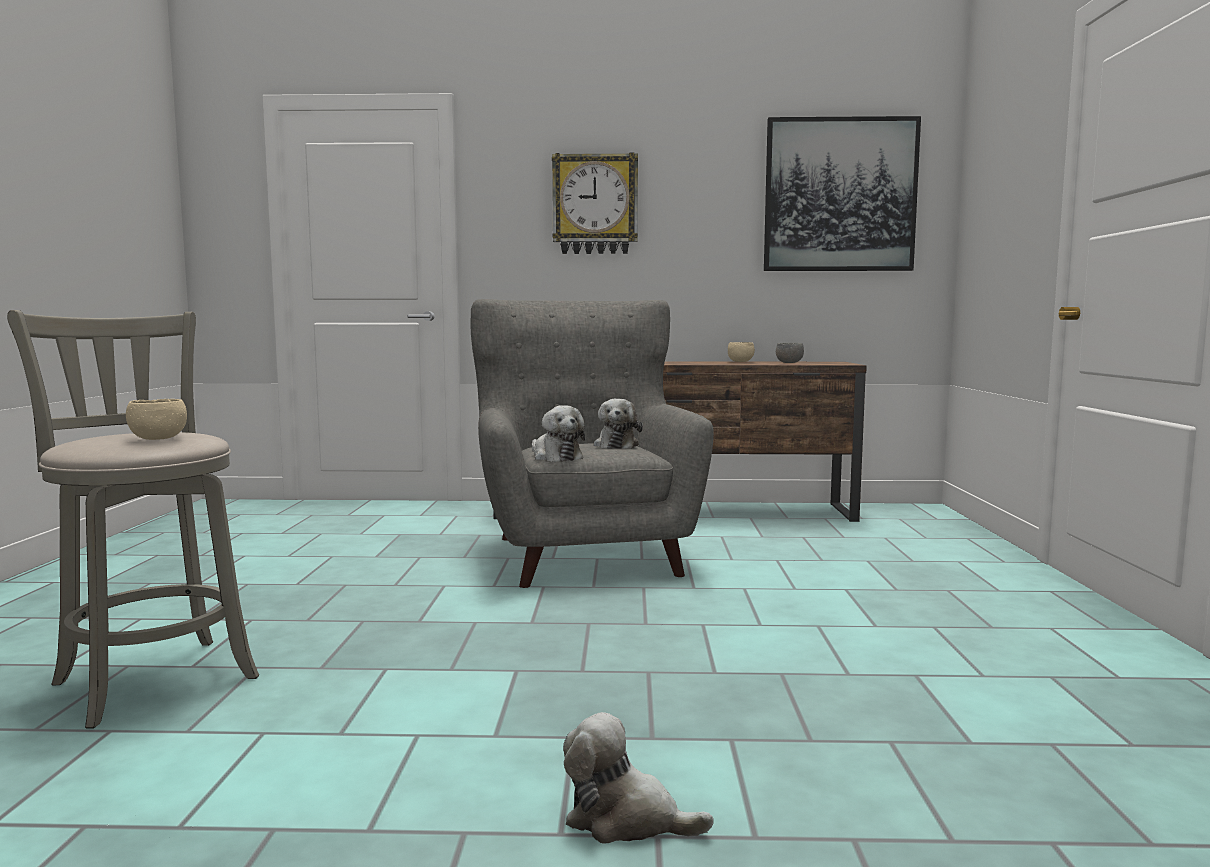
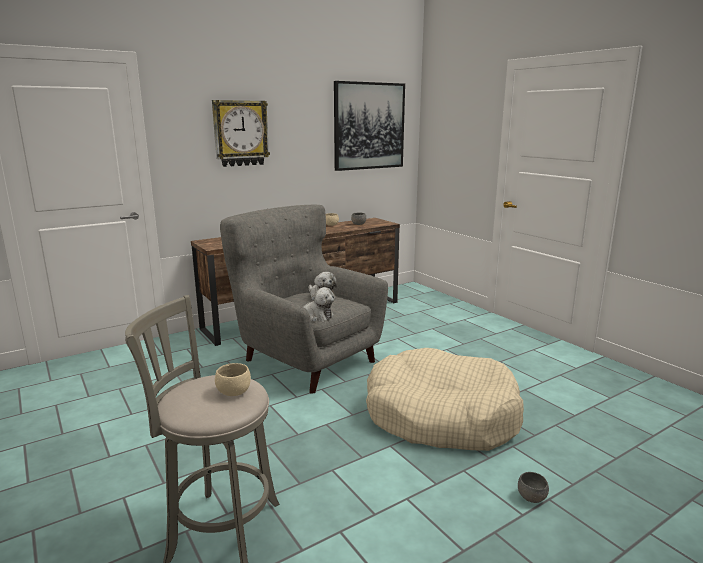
camera: 35 degrees left, 10 degrees up
(625, 819) = (531, 497): plush toy -> grey bowl
(670, 662) = (441, 415): none -> beige dog bed

